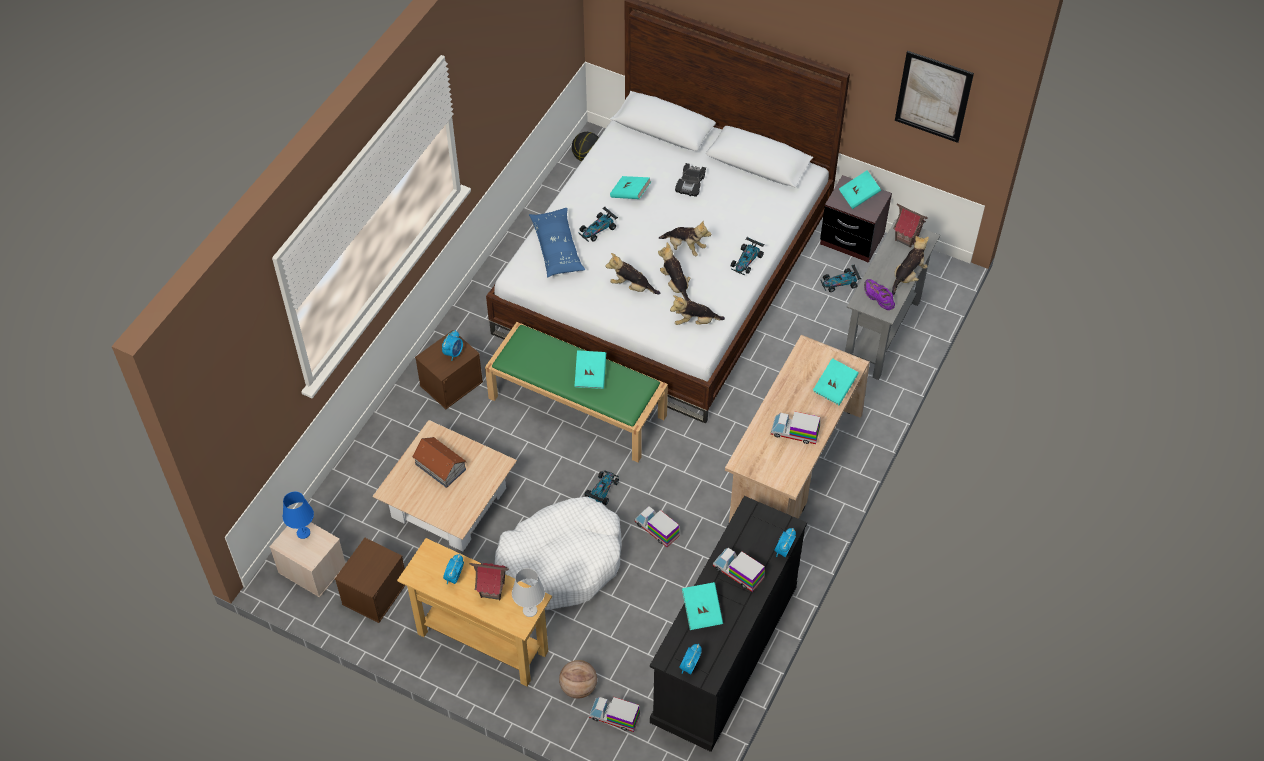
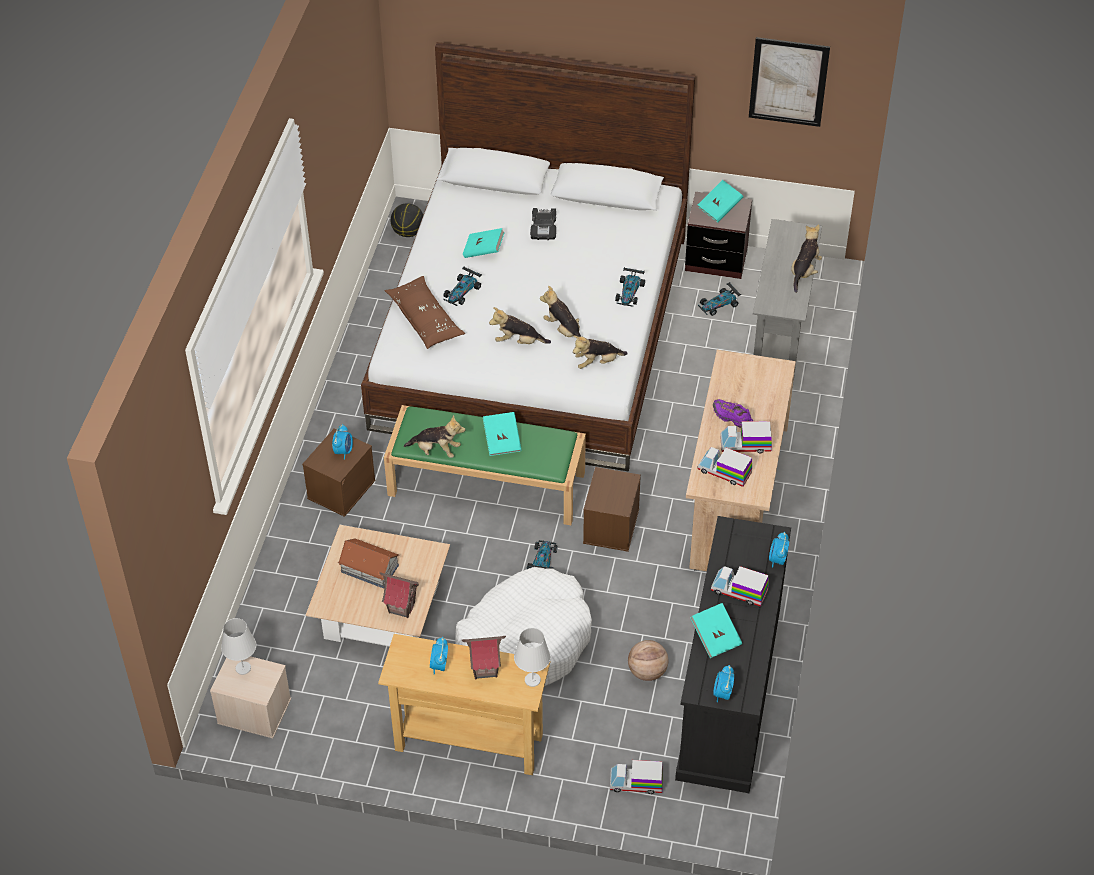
camera: 15 degrees left, 5 degrees down
(303, 532) = (243, 668): blue table lamp -> white table lamp
(374, 592) = (332, 718): brown storage box -> brown storage box (610, 525)
(557, 248) = (425, 319): blue pillow -> brown pillow
(578, 687) = (587, 763): basketball -> basketball (647, 672)
(656, 529) = (614, 587): toy truck -> toy truck (724, 472)
(685, 247) = (560, 292): plush toy -> plush toy (436, 450)
(834, 388) = (770, 393): turquoise book -> none
(878, 298) = (782, 298): purple shoe -> purple shoe (732, 418)
(906, 238) = (789, 235): toy house -> toy house (401, 607)

